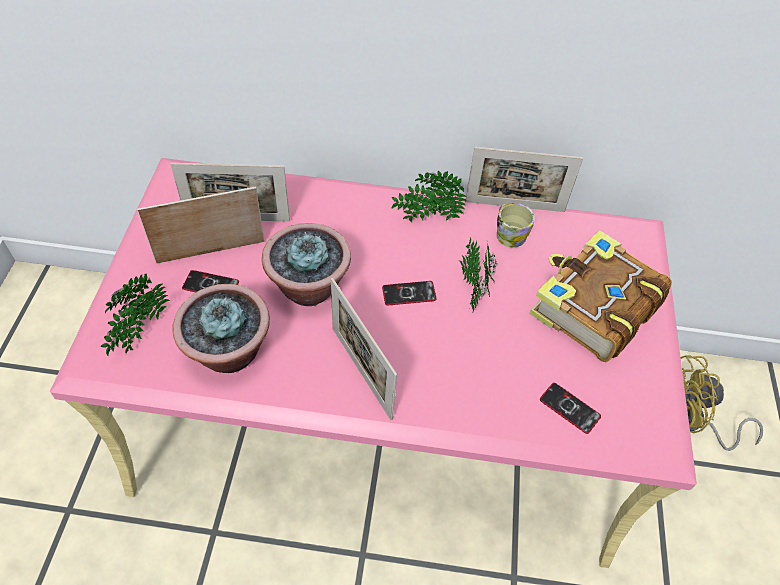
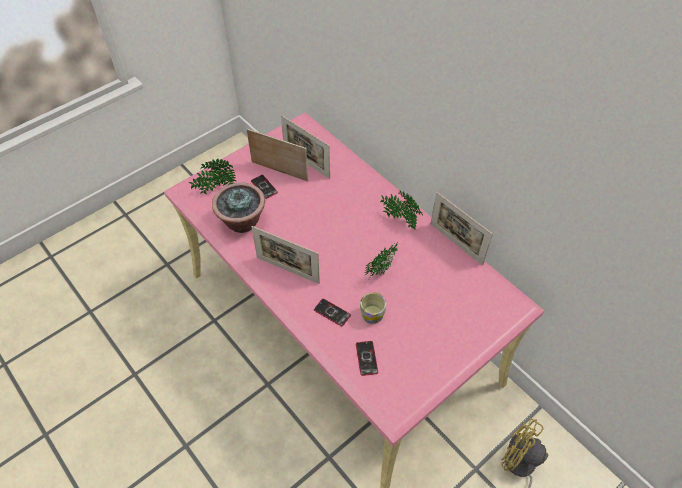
camera: 45 degrees right, 0 degrees up
(308, 287) = (305, 216): potted plant -> none
(361, 372) = (288, 270): picture frame -> picture frame turned 75 degrees counterclockwise
(409, 294) = (349, 250): phone -> phone (332, 312)
(508, 233) = (435, 255): mug -> mug (373, 312)
(593, 308) = (437, 323): book -> none

